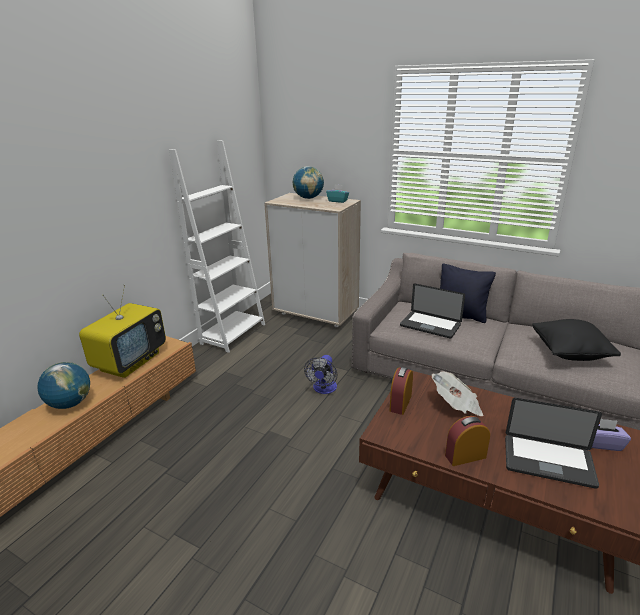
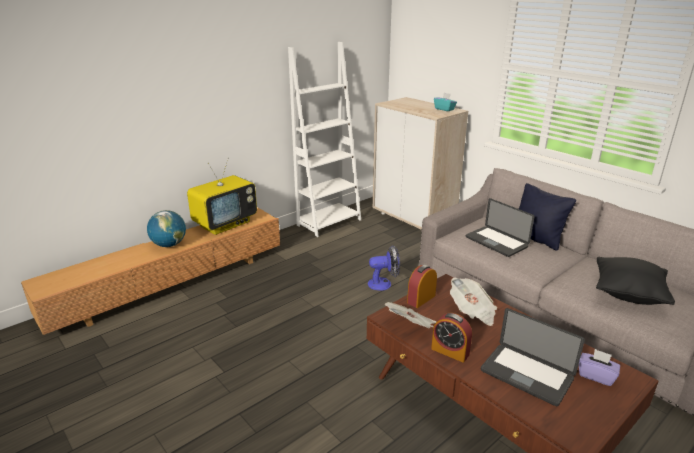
camera: 20 degrees right, 0 degrees up
(308, 198) = (419, 104): globe -> none
(323, 389) = (384, 283): fan -> fan turned 135 degrees counterclockwise
(411, 438) = (411, 326): none -> newspaper
(465, 456) = (450, 351): alarm clock -> alarm clock turned 150 degrees counterclockwise

